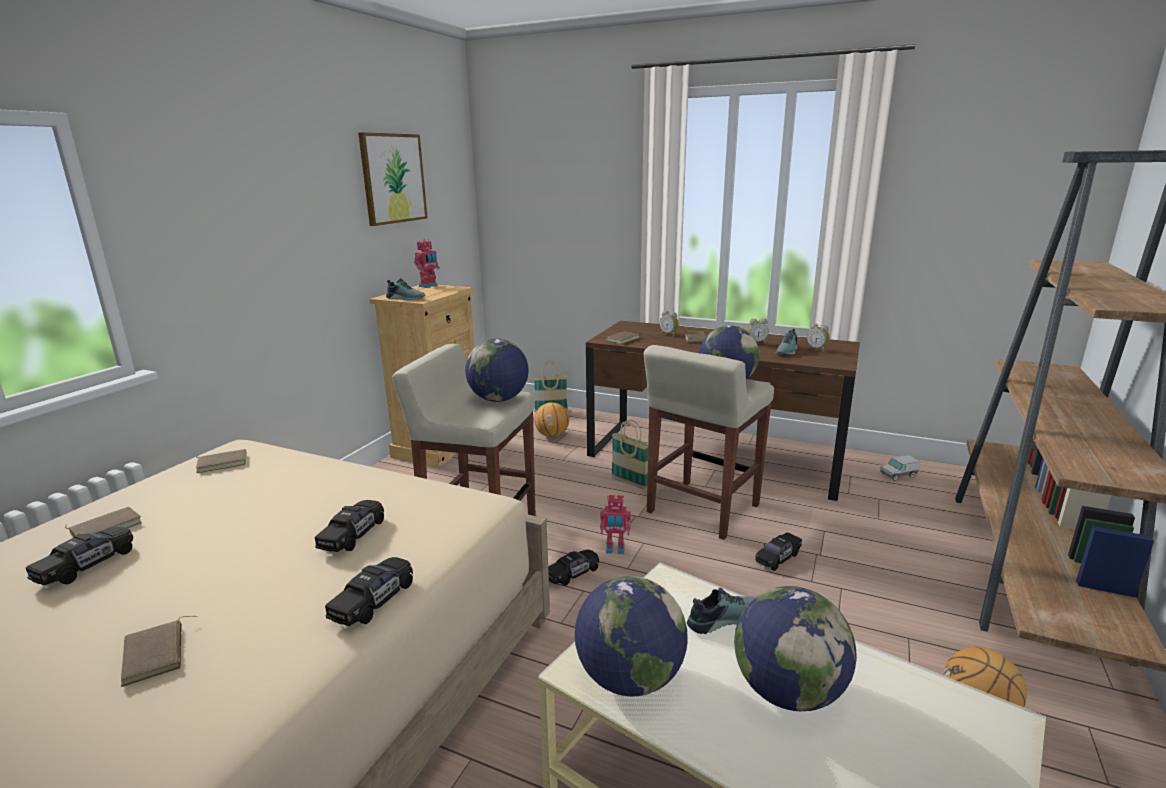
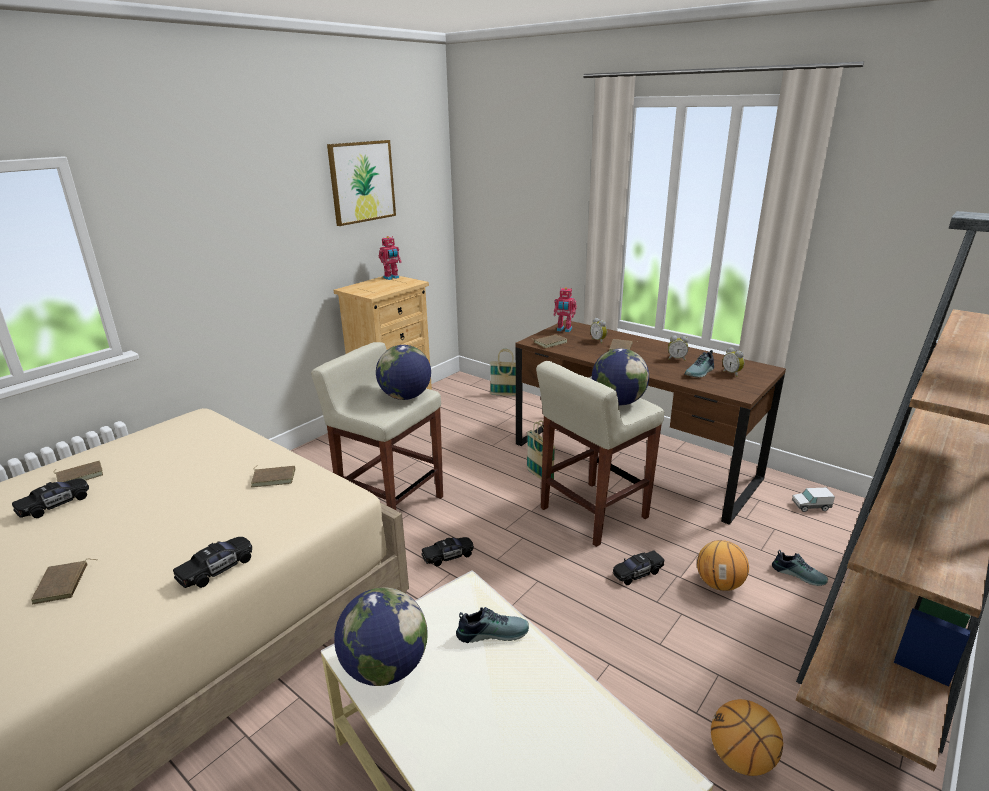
camera: 15 degrees right, 5 degrees up
(222, 462) = (180, 429): brown book -> brown book (274, 477)
(353, 535) = (234, 509): black toy car -> none
(406, 298) = (362, 292): shoe -> shoe (799, 574)
(552, 435) = (494, 419): basketball -> basketball (719, 584)
(615, 549) = (495, 540): toy robot -> toy robot (564, 330)
(788, 691) = (501, 708): globe -> none

